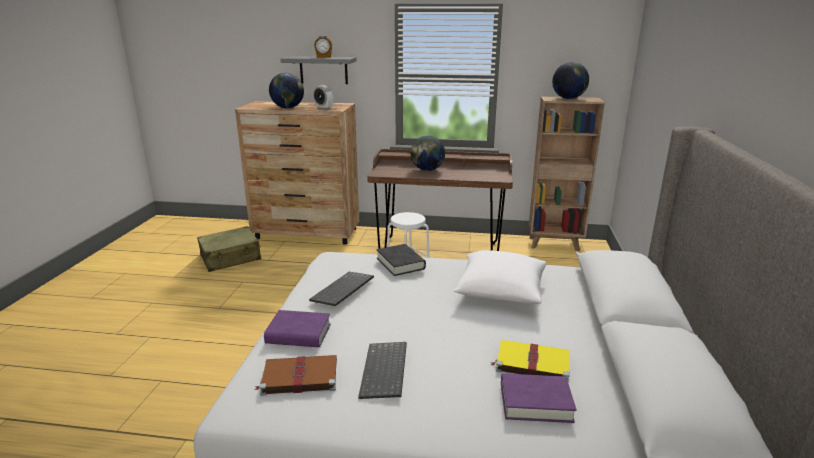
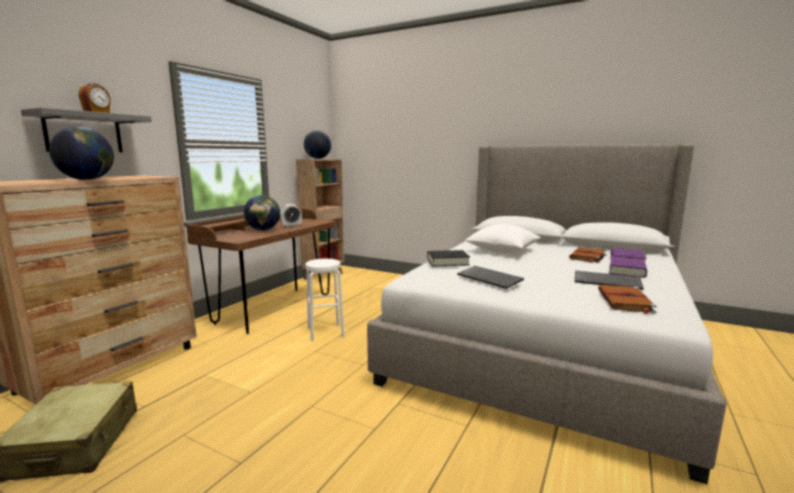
camera: 70 degrees left, 10 degrees down
(298, 334) = (560, 297): purple book -> purple book (627, 271)
(324, 108) = (140, 177): alarm clock -> alarm clock (291, 226)
(531, 362) = (587, 257): yellow book -> brown book

